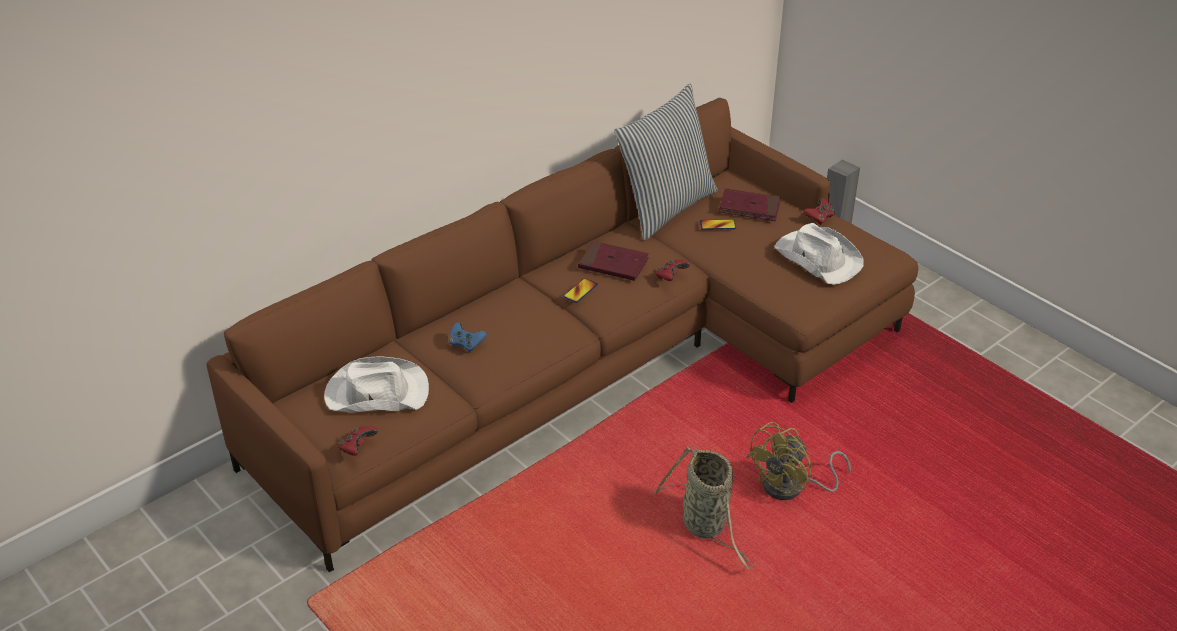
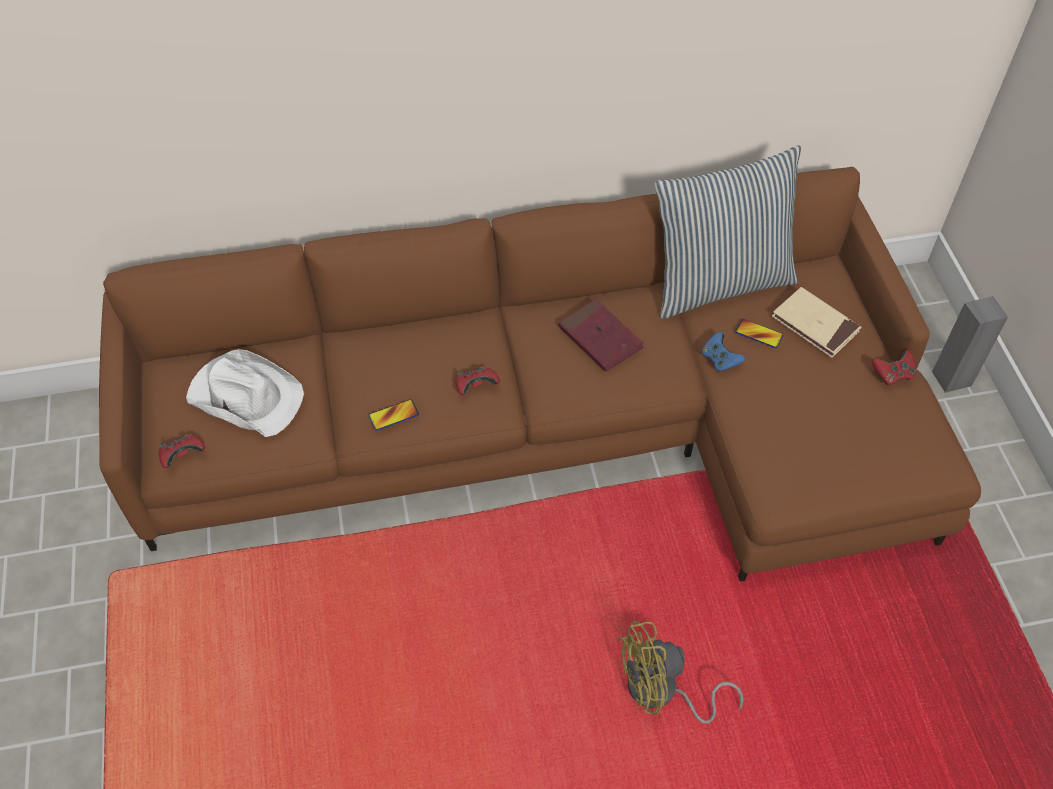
camera: 30 degrees right, 15 degrees up
(466, 344) = (373, 375): blue game controller -> blue game controller (720, 360)
(580, 291) = (539, 358): phone -> phone (394, 415)
(671, 277) = (653, 383): red game controller -> red game controller (476, 386)
(706, 526) = (535, 692): basket -> none
(749, 208) = (815, 325): red book -> beige book
(817, 257) = (846, 433): white hat -> none

